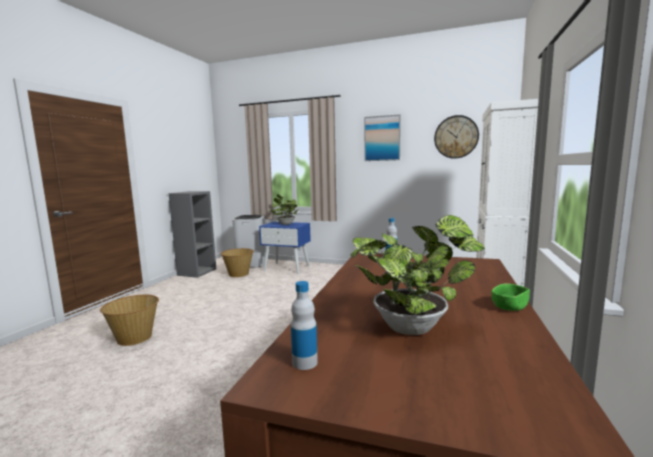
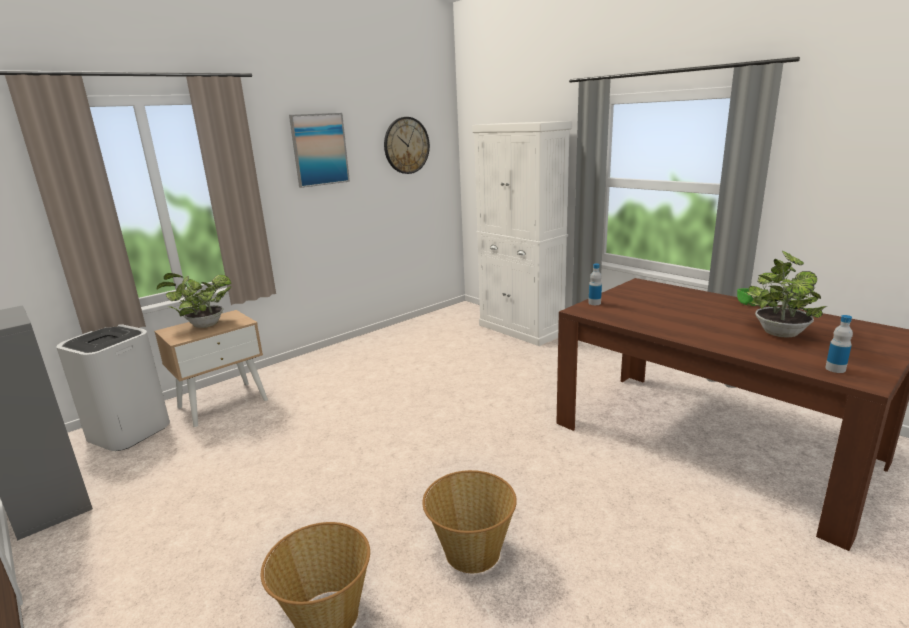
camera: 60 degrees left, 10 degrees up
(239, 274) = (165, 454): basket -> basket (471, 551)
(287, 268) = (223, 403): blue nightstand -> beige nightstand

